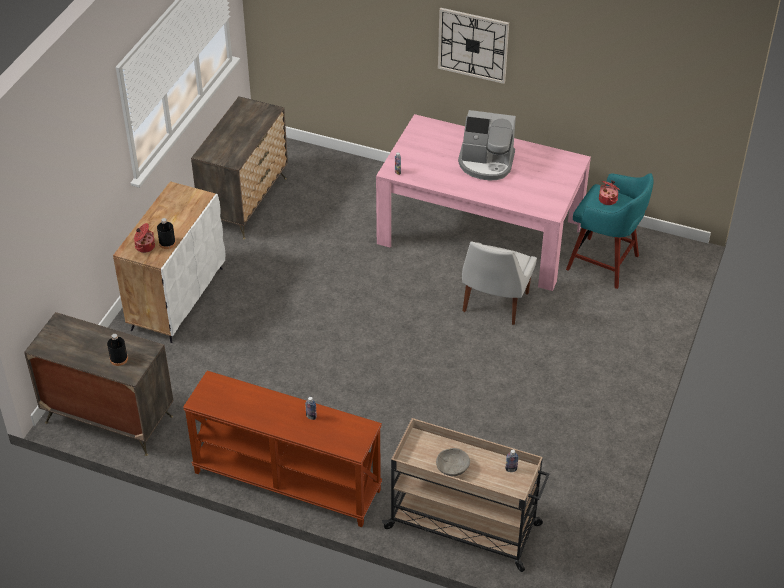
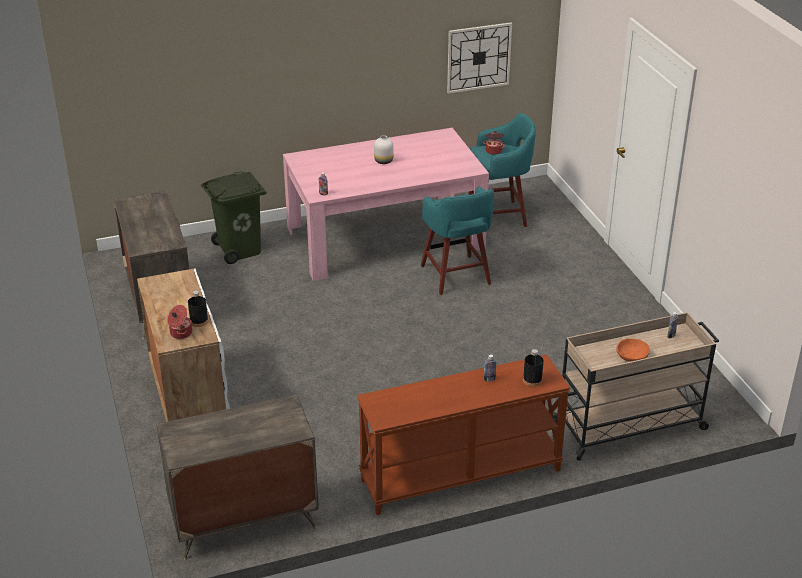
camera: 40 degrees left, 10 degrees down
(119, 359) = (270, 426): black bottle -> black bottle (532, 380)
(354, 183) = (240, 250): none -> green trash can
(452, 467) = (632, 357): grey bowl -> orange bowl
(473, 45) = (325, 62): wall clock -> wall clock (478, 57)
(486, 163) = (384, 161): coffee machine -> white vase
(494, 304) = (456, 276): white chair -> turquoise stool

